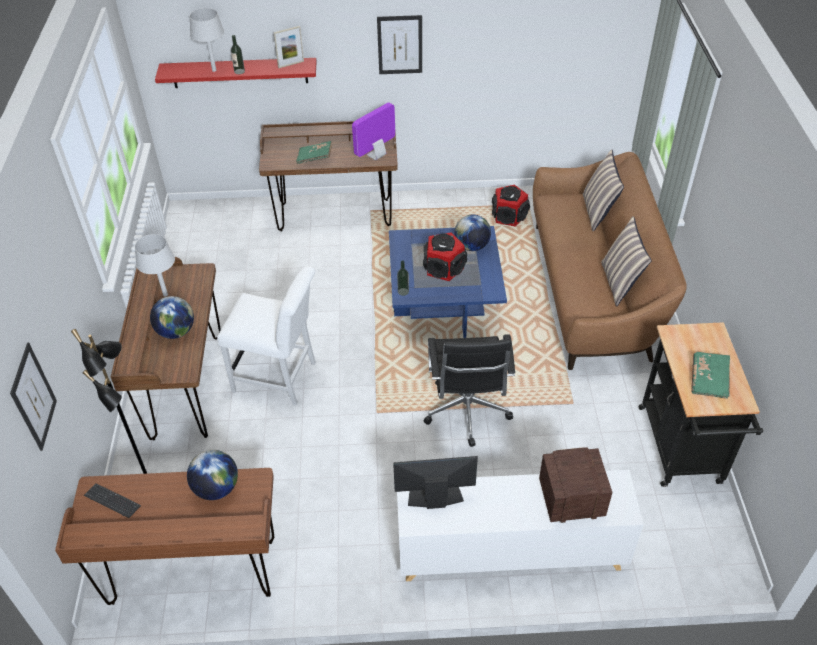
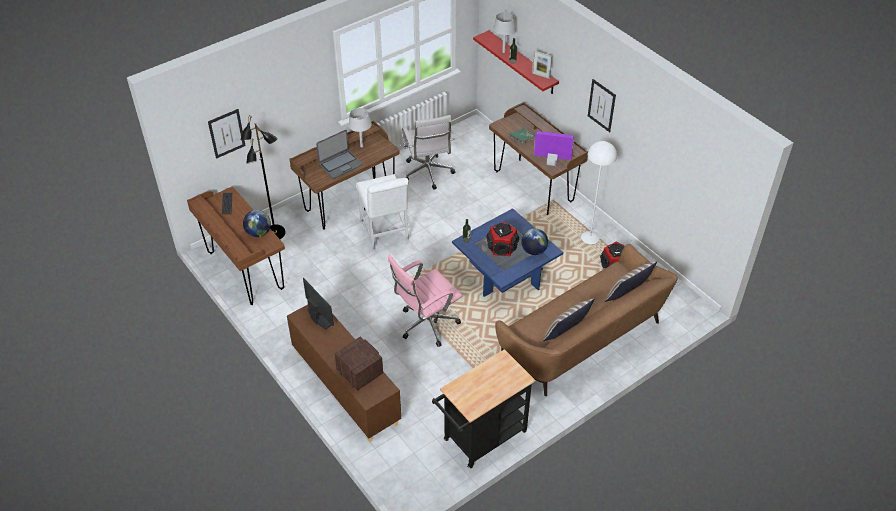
camera: 55 degrees right, 0 degrees up
(176, 331) = (340, 164): globe -> laptop
(220, 288) = (428, 174): none -> white office chair
(452, 213) = (590, 238): none -> white floor lamp
(467, 414) = (426, 325): black office chair -> pink office chair
(509, 552) = (345, 387): white cabinet -> brown cabinet
(709, 380) = (477, 389): green book -> none

